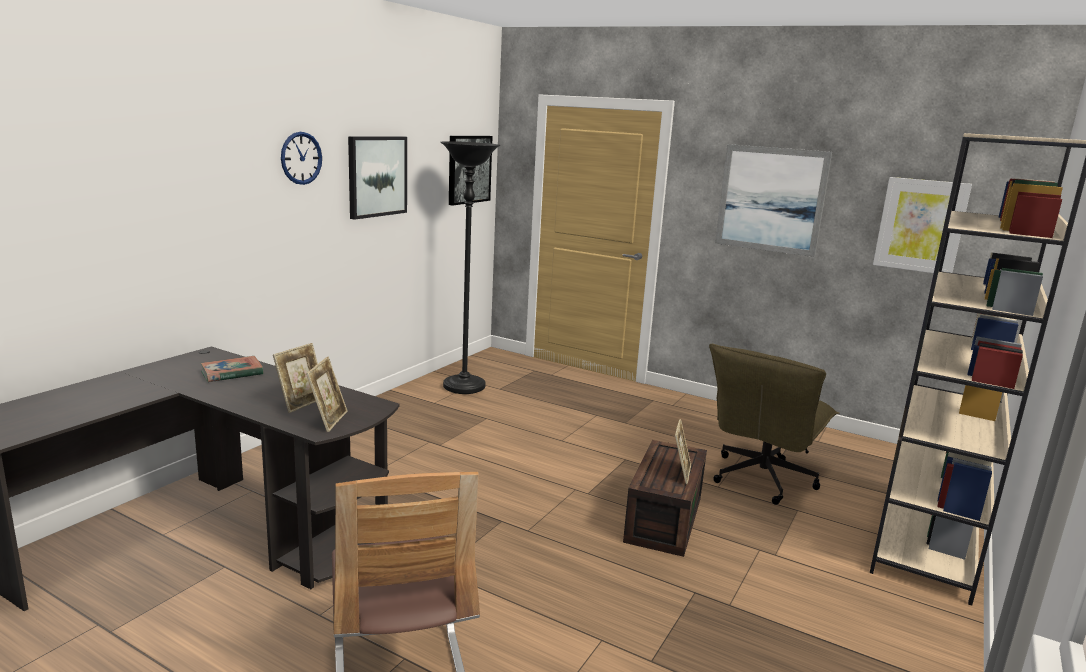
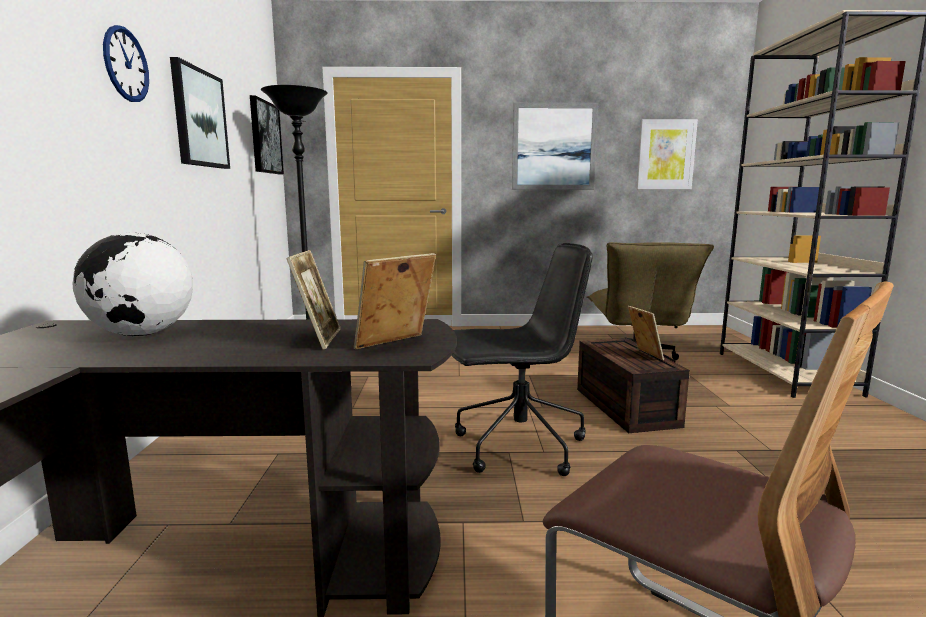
camera: 30 degrees left, 5 degrees down
(232, 373) = (141, 334): book -> globe
(328, 420) = (396, 345): picture frame -> picture frame turned 105 degrees counterclockwise
(510, 519) = (513, 447): none -> black office chair

